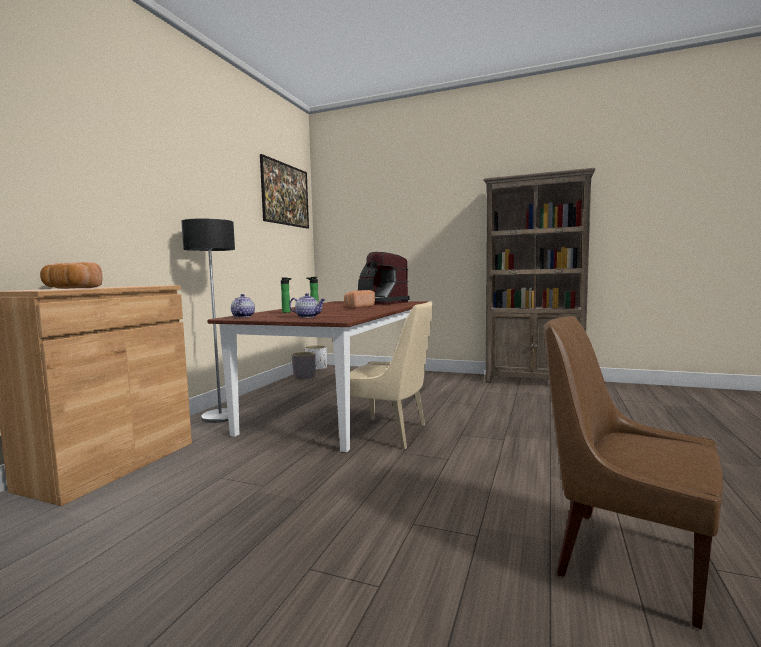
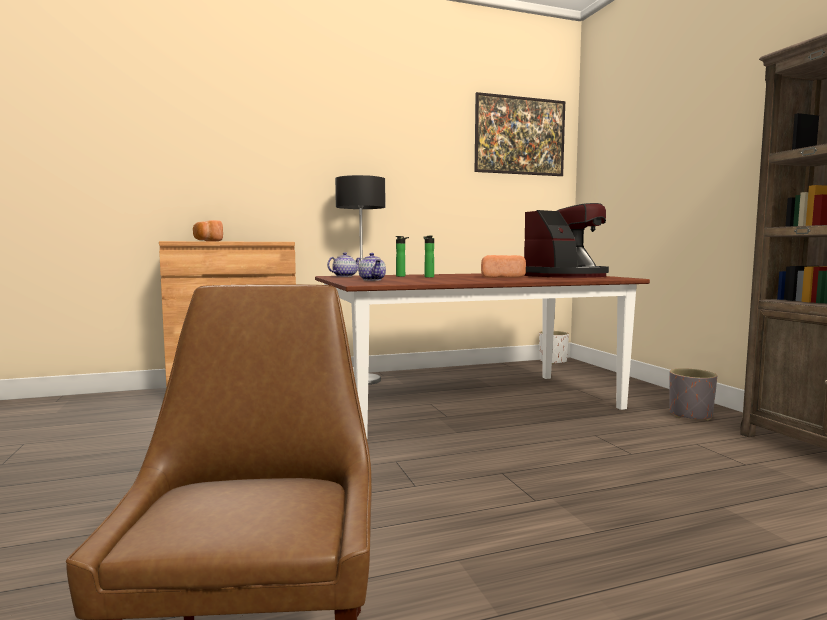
camera: 50 degrees right, 0 degrees up
(304, 377) = (516, 367): grey planter -> grey planter (690, 415)
(379, 303) = (566, 276): coffee machine -> coffee machine turned 135 degrees counterclockwise
(390, 433) = (438, 441): beige chair -> none

